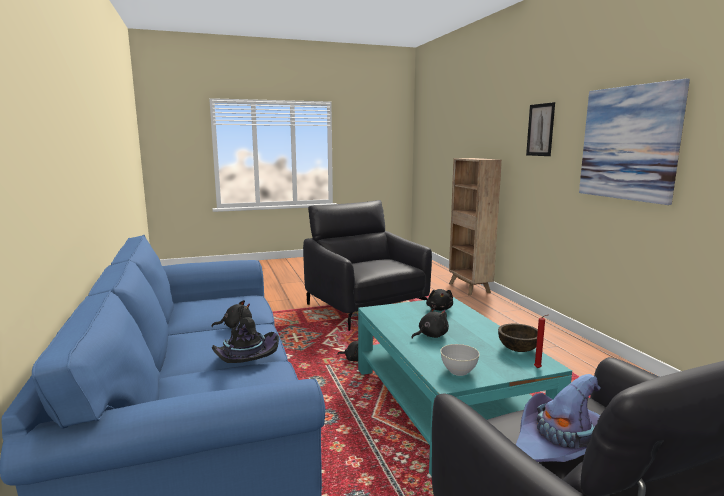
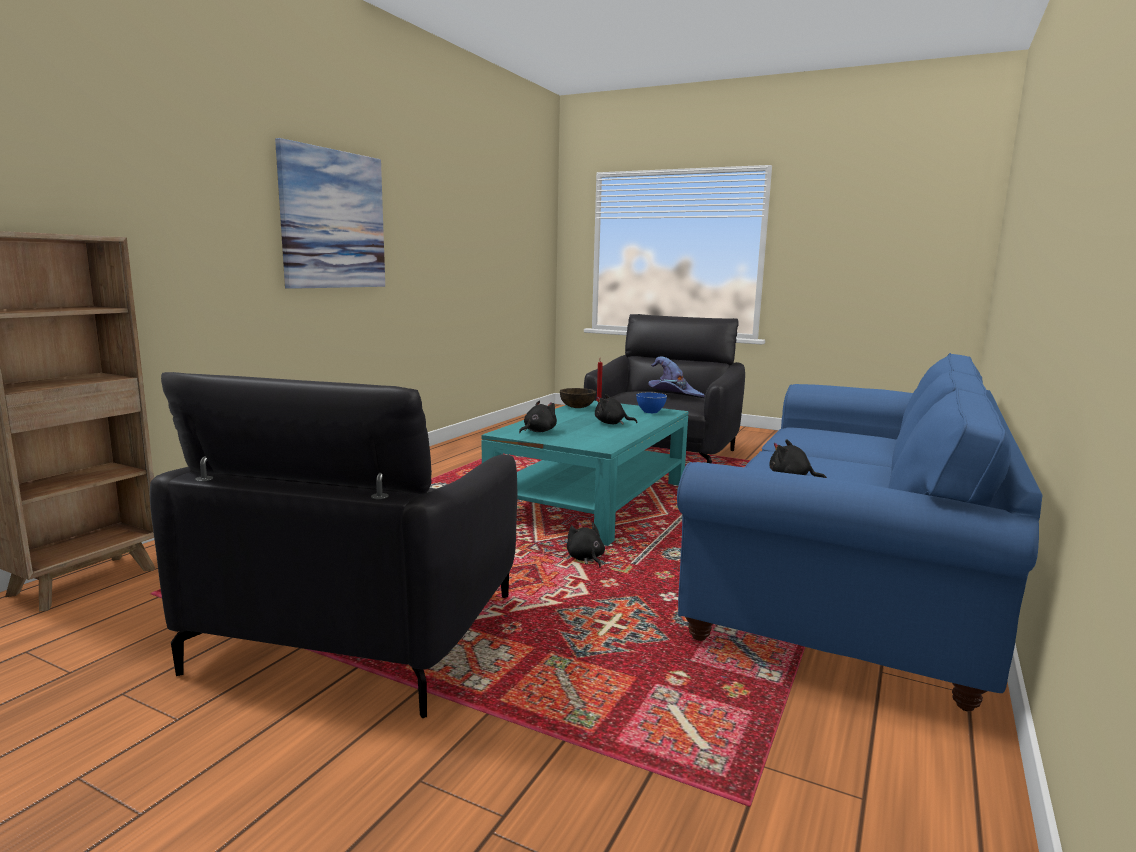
camera: 135 degrees left, 0 degrees up
(244, 358) = (806, 452): black hat -> none
(458, 371) = (650, 411): grey bowl -> blue bowl
(540, 130) = (179, 180): picture -> none

